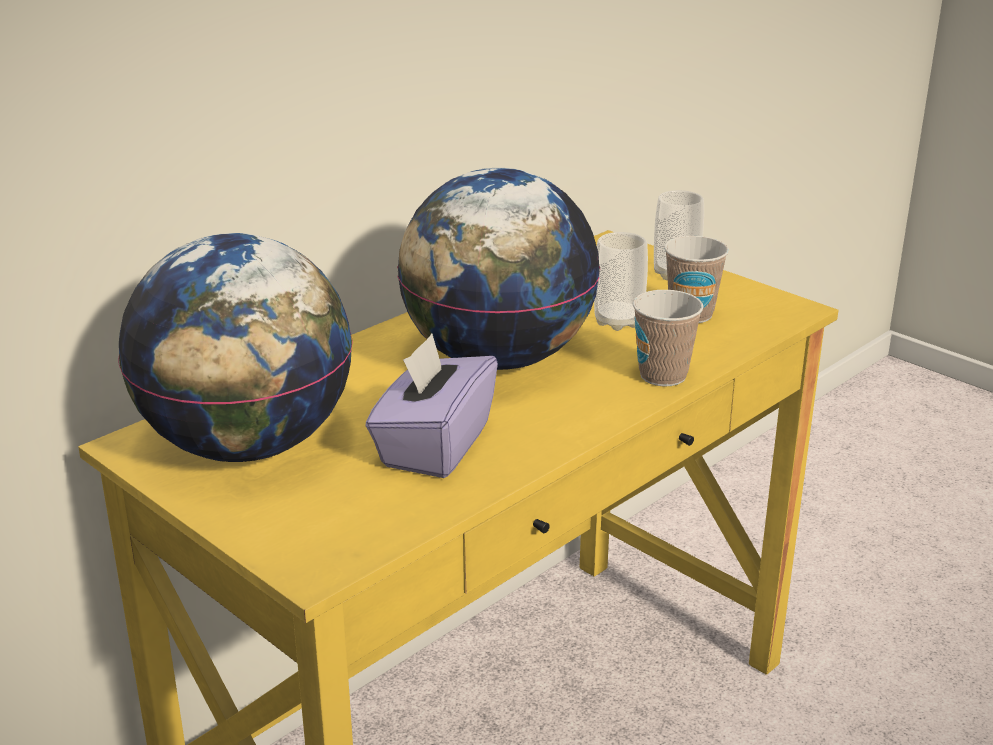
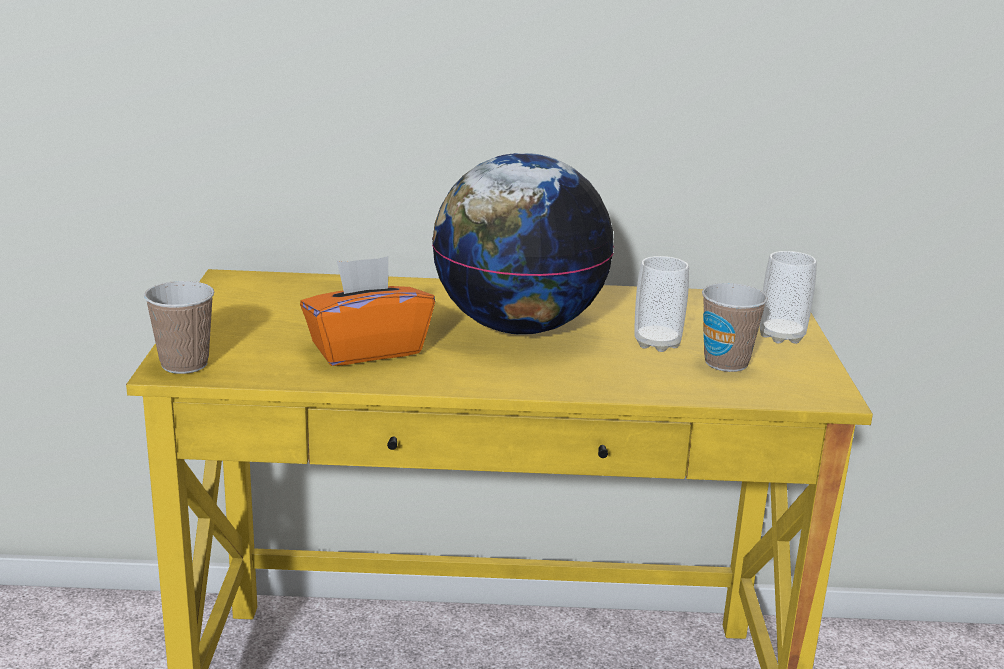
camera: 45 degrees right, 5 degrees down
(246, 446) = (276, 304): globe -> none
(434, 446) = (366, 350): purple tissue box -> orange tissue box
(663, 375) = (606, 385): cup -> cup (184, 364)

